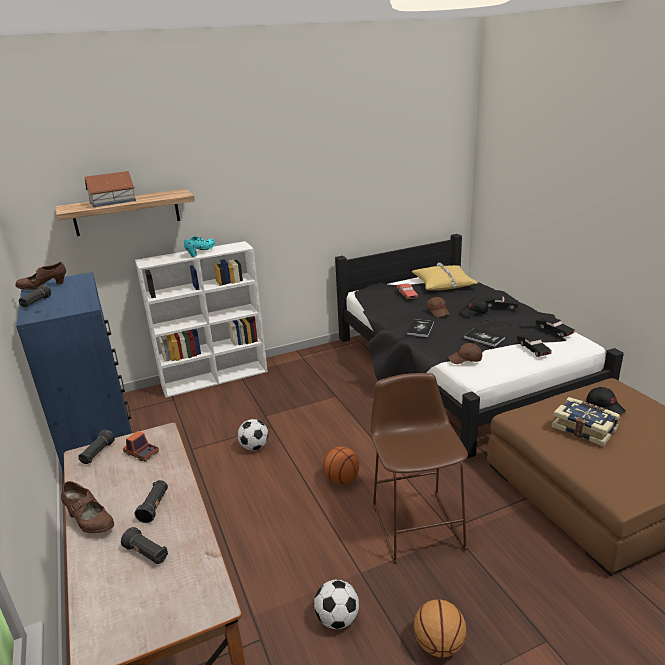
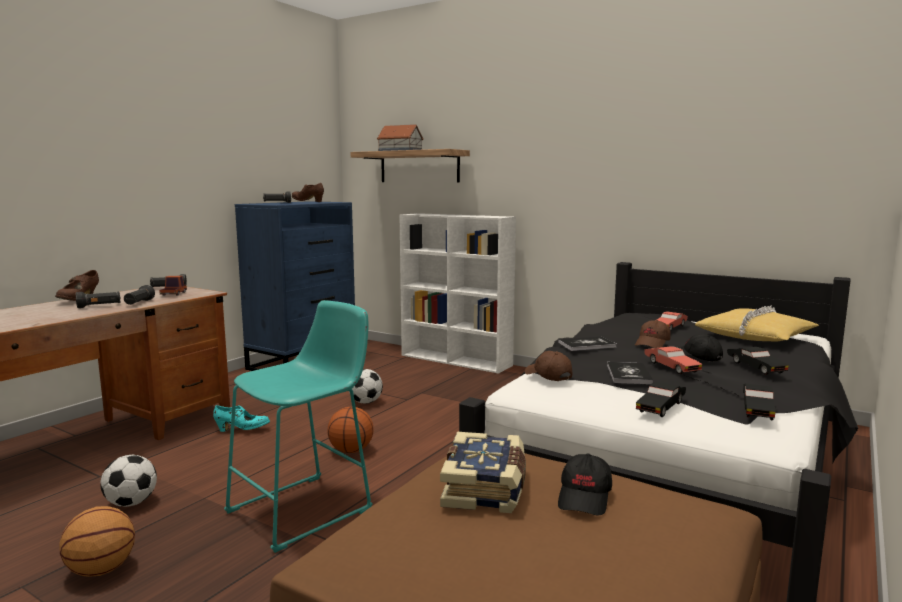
camera: 55 degrees right, 15 degrees down
(147, 554) = (38, 314): black flashlight -> black flashlight (139, 303)
(201, 252) = (461, 215): turquoise shoe -> turquoise shoe (242, 430)
(416, 522) = (306, 508): brown stool -> turquoise stool
(482, 324) = (671, 367): none -> red toy car

